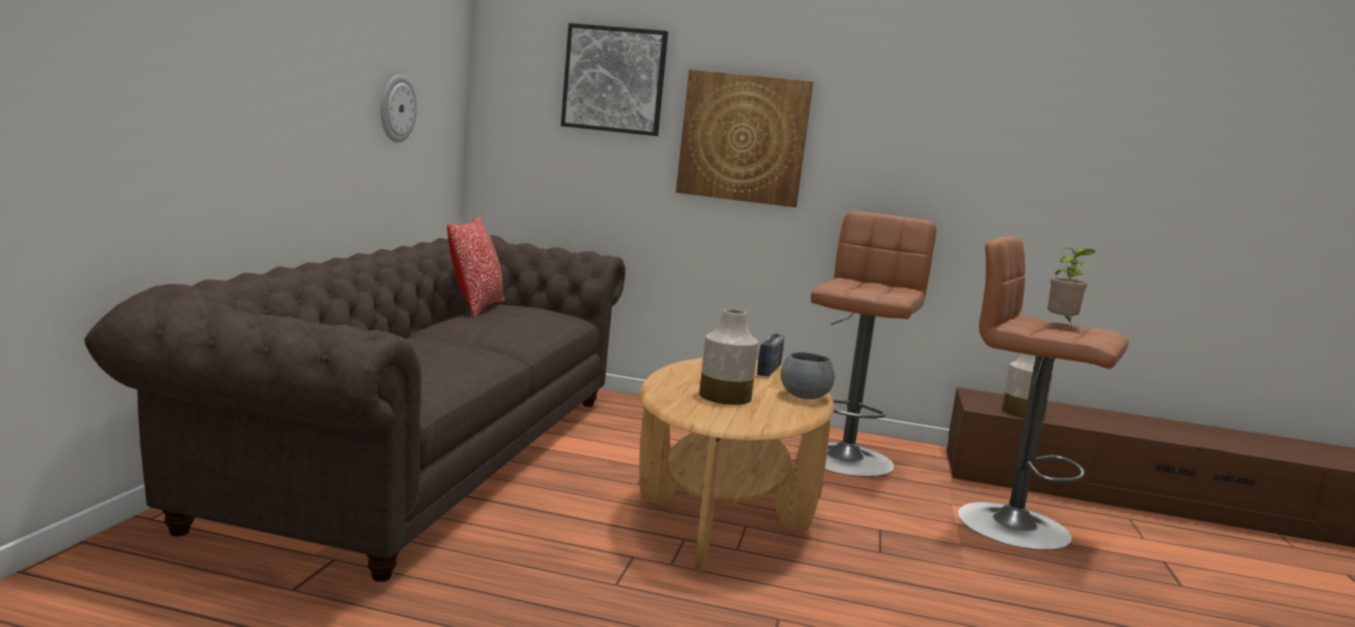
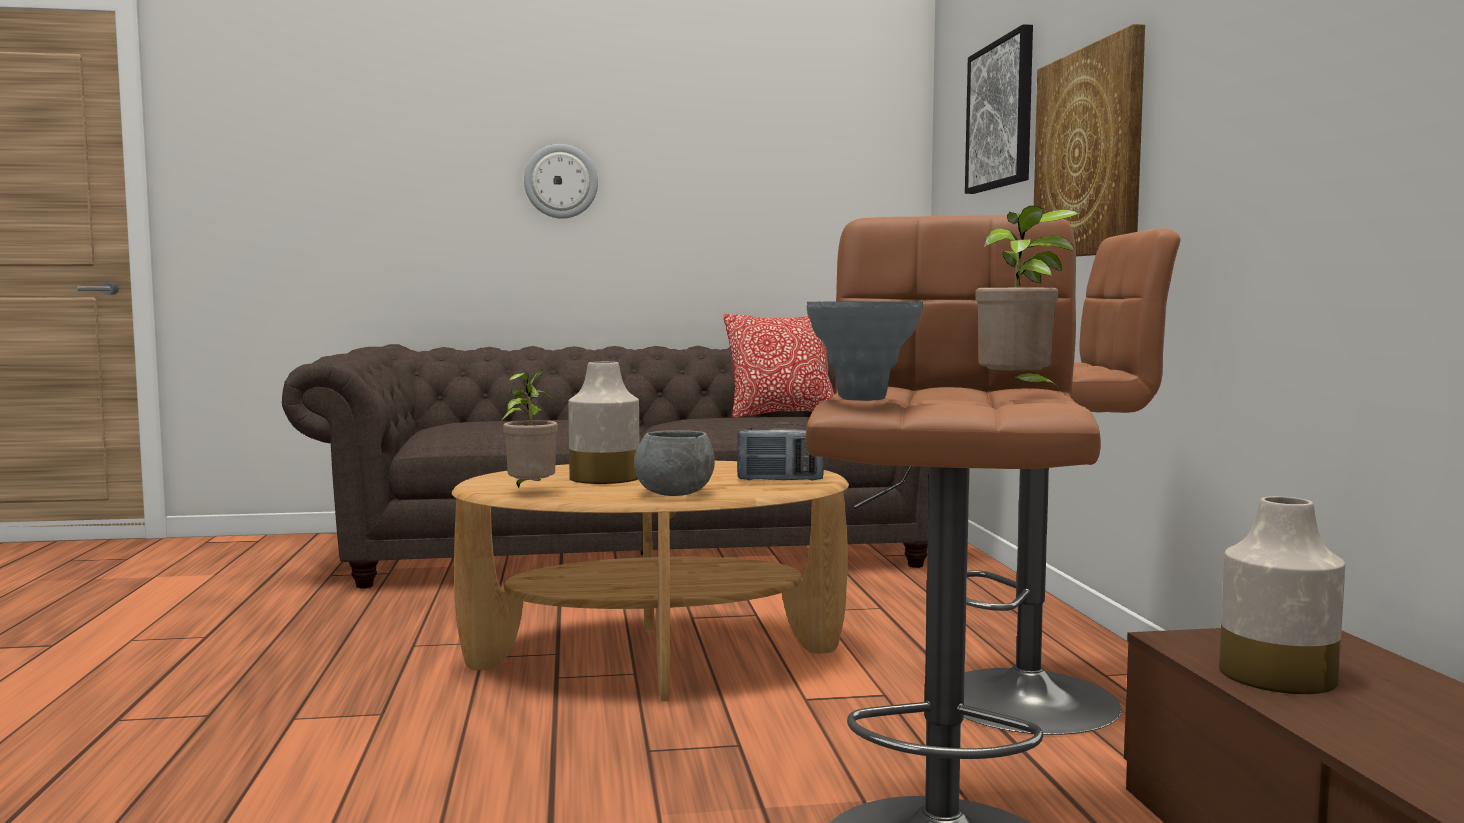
camera: 70 degrees right, 5 degrees down
(396, 108) = (768, 203): wall clock -> wall clock (561, 181)
(775, 420) = (531, 493): none -> potted plant
(1091, 339) = (862, 399): none -> grey vase

